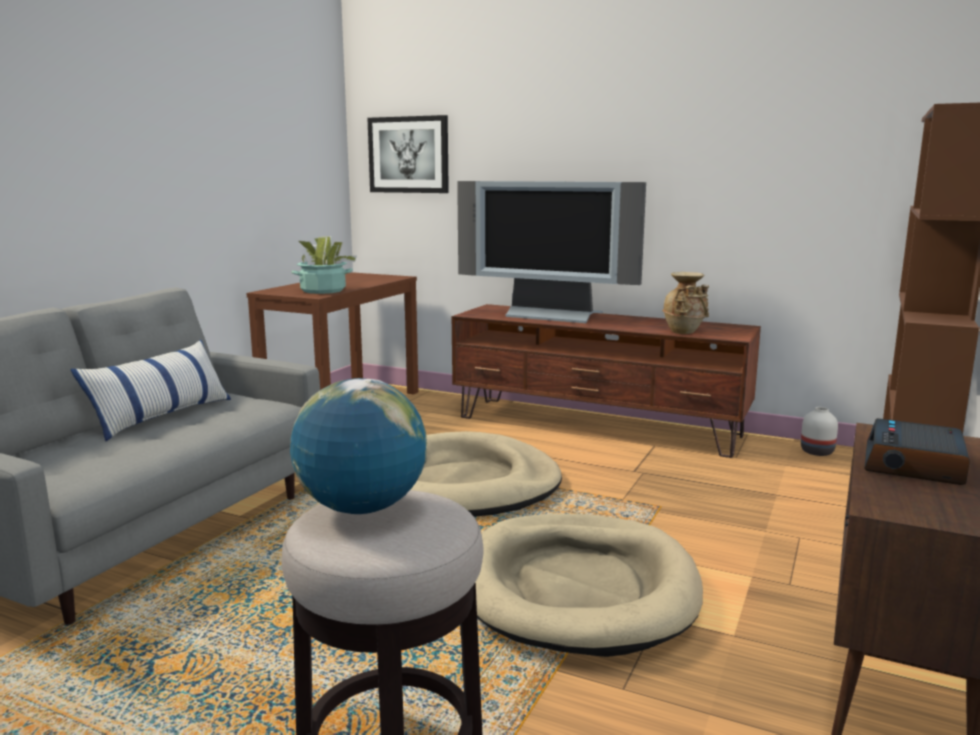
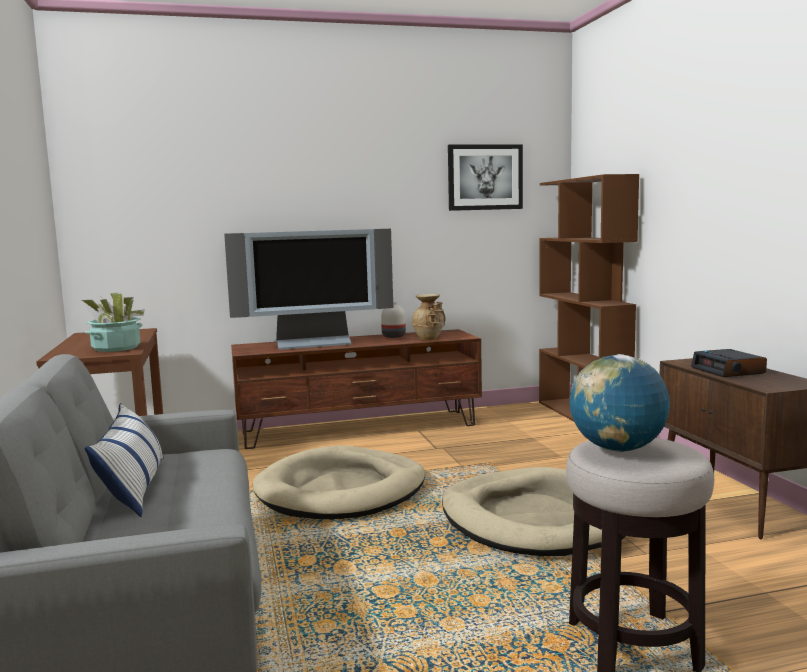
camera: 40 degrees left, 5 degrees down
(408, 155) = (133, 212): picture -> picture (485, 177)
(817, 451) = (510, 410): white vase -> white vase (393, 336)

